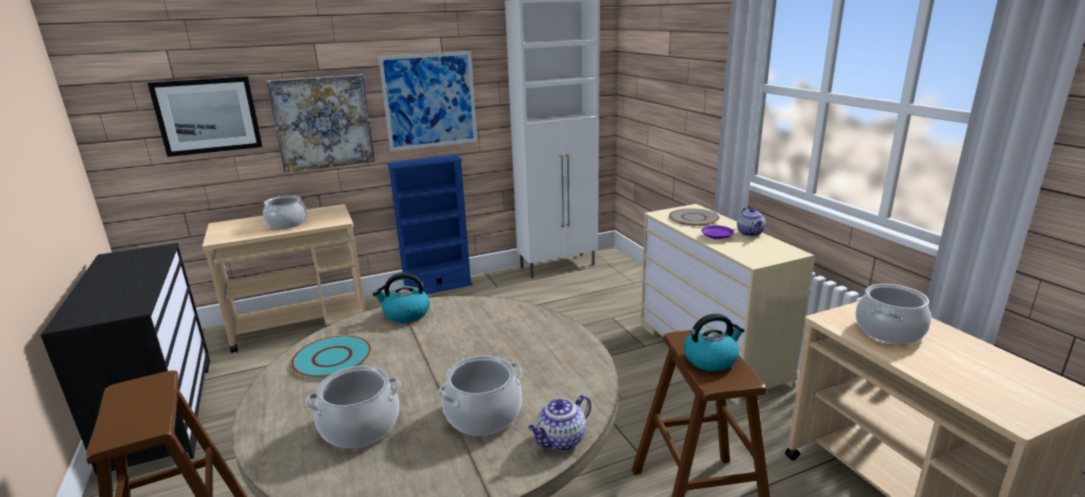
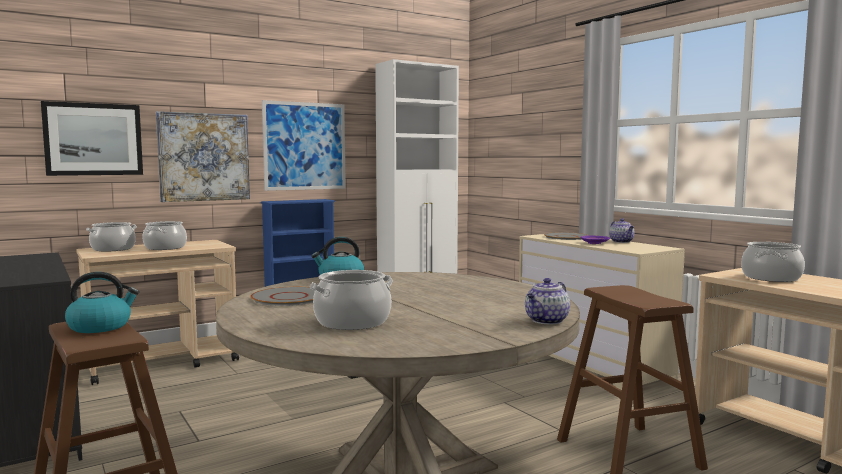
camera: 10 degrees left, 15 degrees down
(333, 358) = (289, 297): turquoise plate -> grey plate
(483, 414) = (464, 314): cooking pot -> cooking pot (113, 249)
(711, 359) = (636, 296): kettle -> kettle (101, 326)

